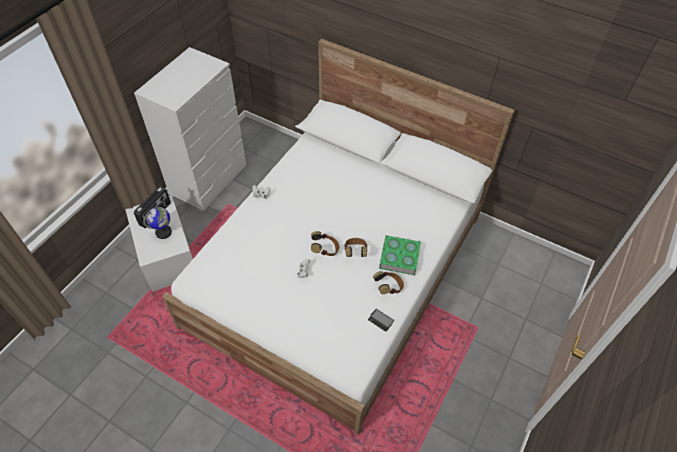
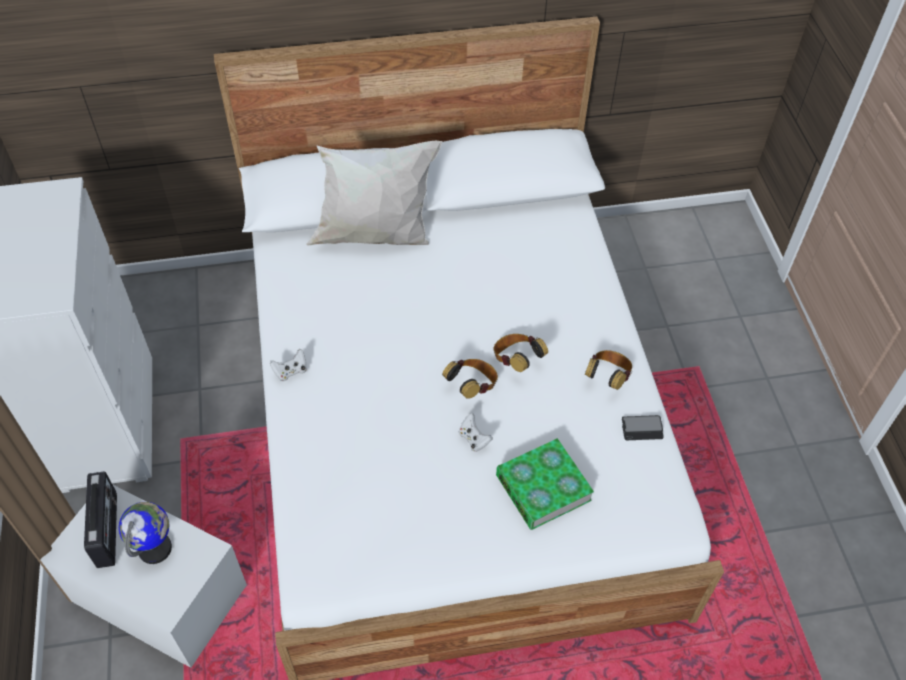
camera: 40 degrees left, 0 degrees up
(351, 162) = (376, 236): none -> white pillow
(399, 257) = (579, 327): book -> book (543, 488)

